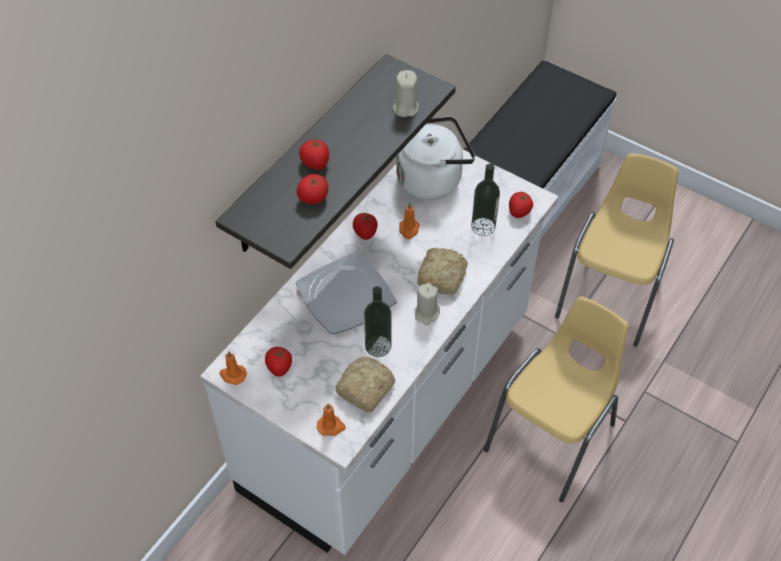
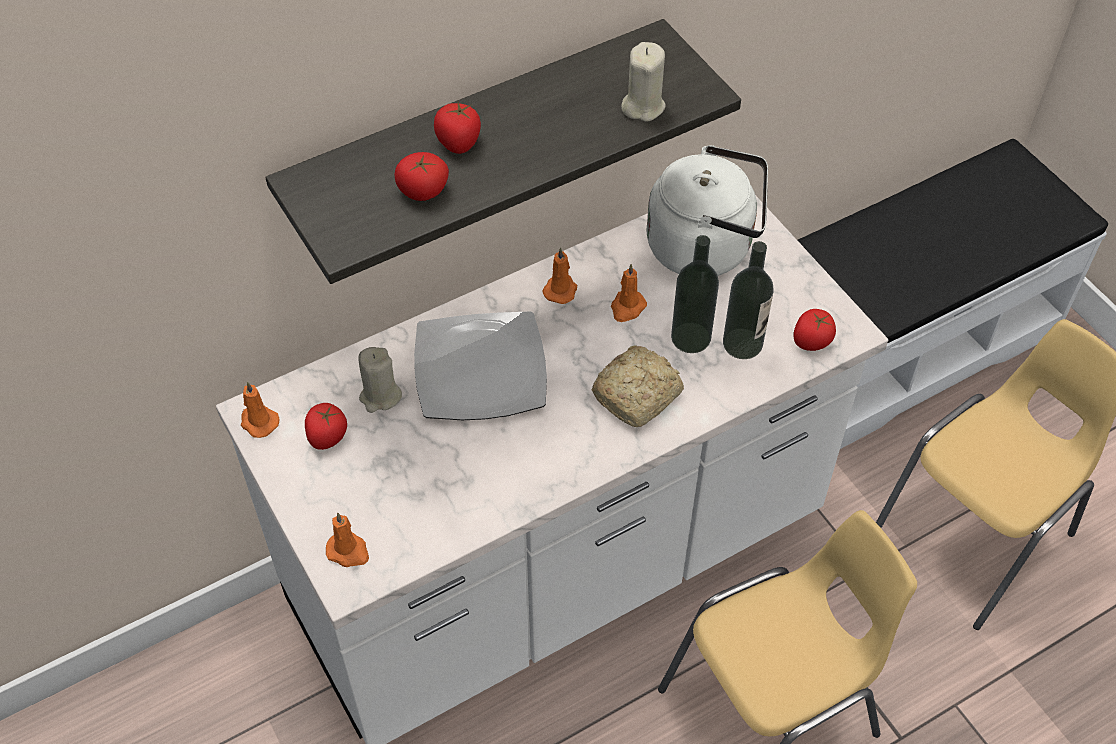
camera: 25 degrees right, 0 degrees up
(364, 390) = (426, 517): bread -> none
(365, 233) = (561, 289): tomato -> orange candle
(378, 346) = (483, 461): bottle -> bottle (690, 337)
(426, 313) = (582, 441): beige candle -> beige candle (380, 396)

